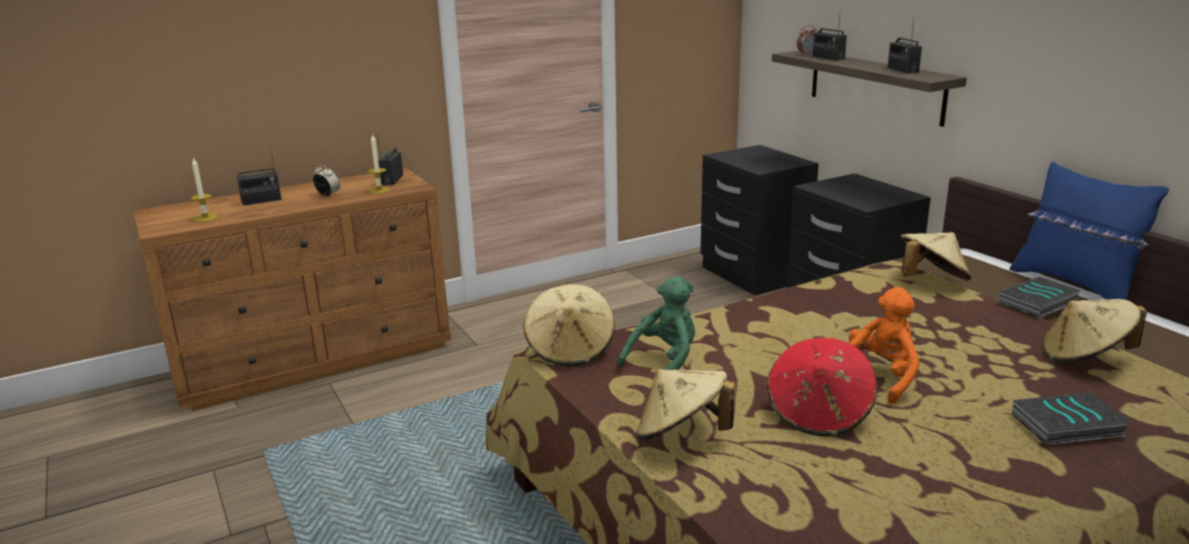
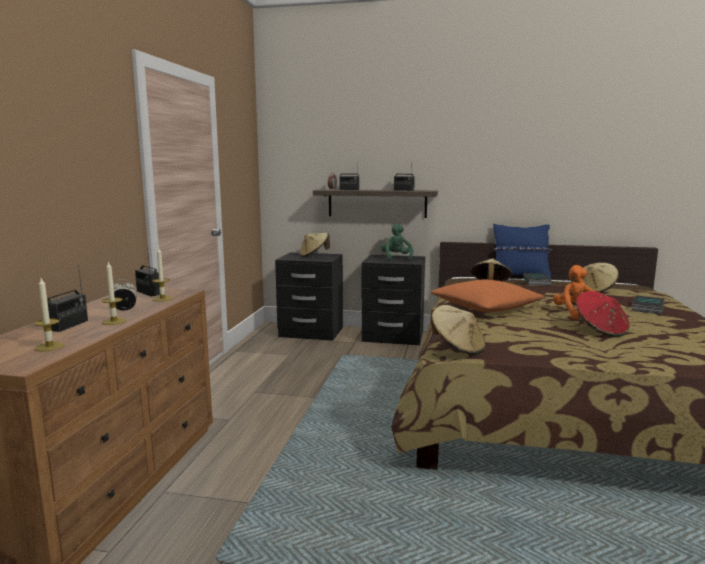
camera: 50 degrees left, 10 degrees down
(289, 206) = (114, 321): none -> candle
(664, 362) = (506, 337): green plush toy -> green plush toy (396, 258)
(681, 434) = (593, 354): beige hat -> beige hat (314, 255)
(785, 314) = (485, 308): none -> orange pillow

